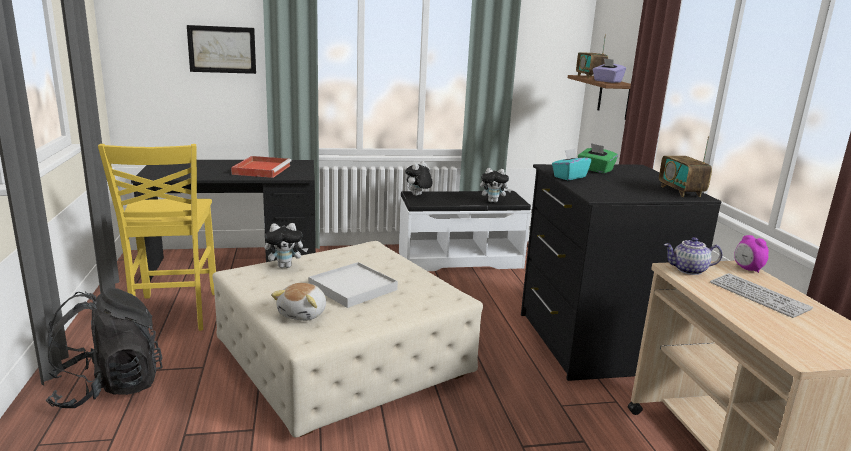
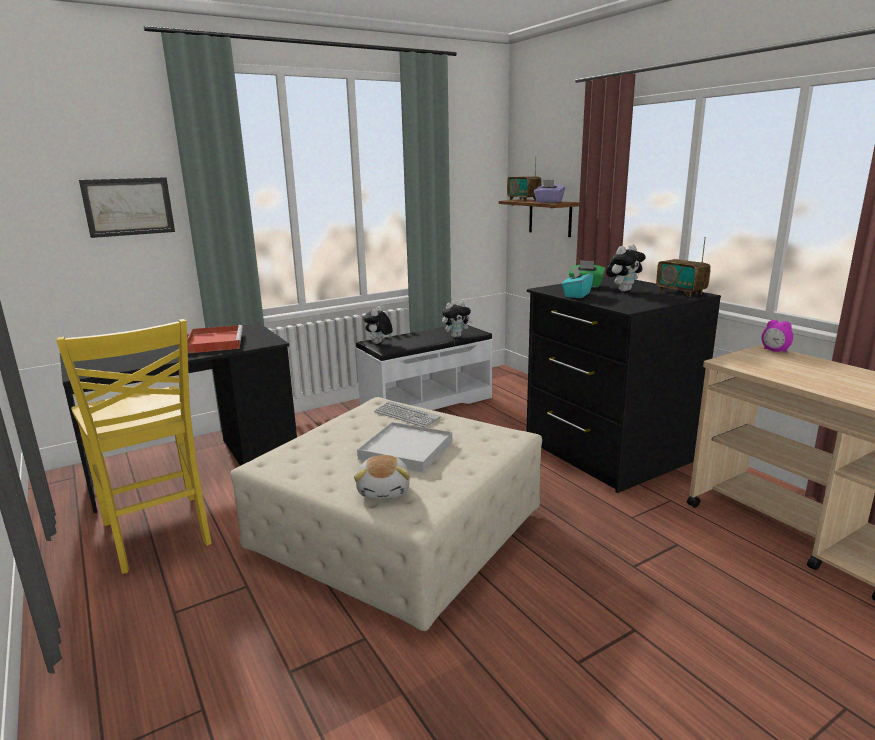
camera: 20 degrees left, 0 degrees up
(108, 388) = (145, 648): black backpack -> none
(285, 266) = (310, 444): plush toy -> plush toy (623, 290)
(689, 270) = (738, 361): teapot -> none
(758, 296) = (814, 371): keyboard -> keyboard (406, 415)

